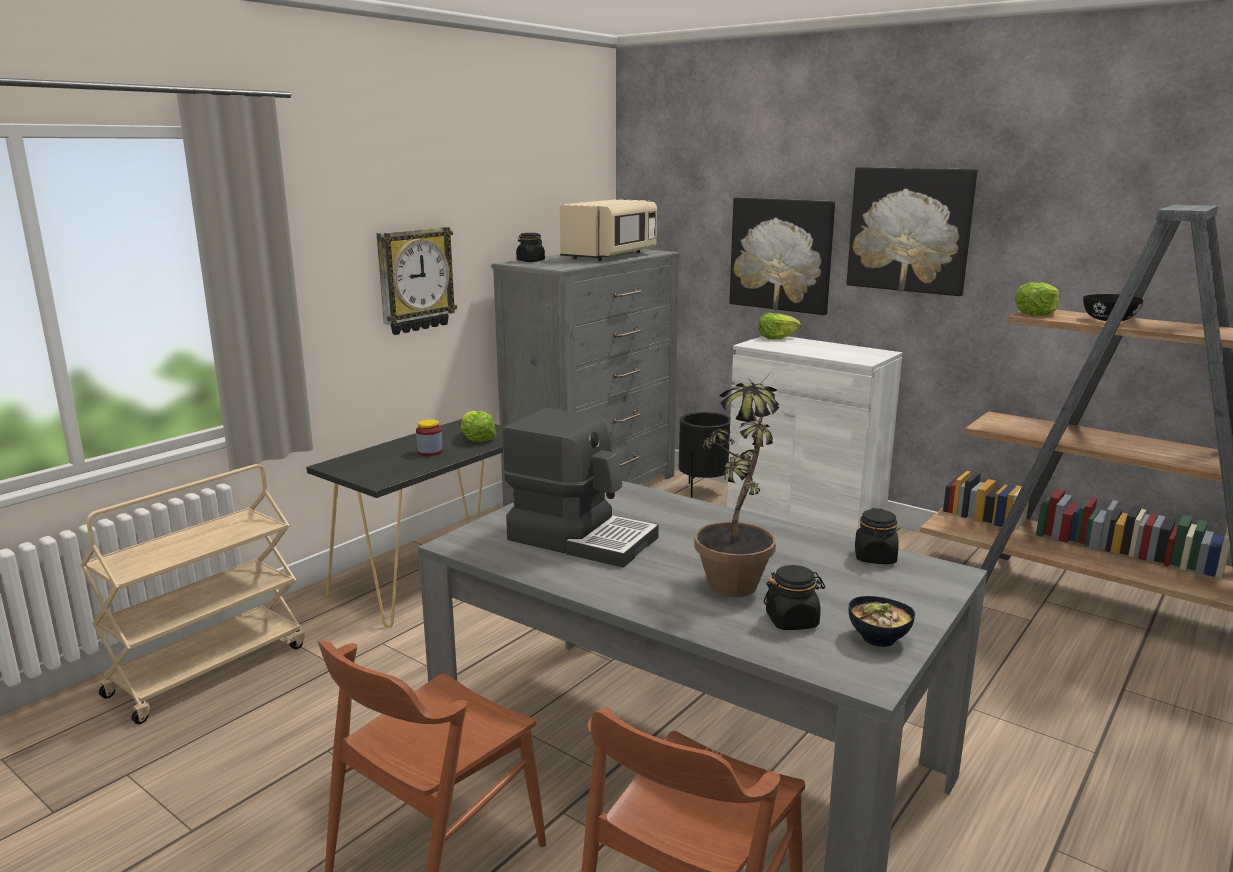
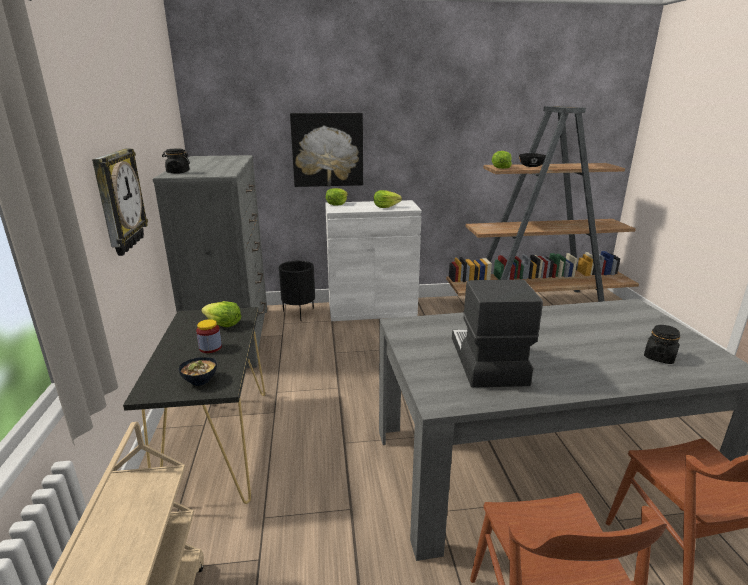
camera: 45 degrees left, 5 degrees up
(582, 538) = (486, 361): coffee machine -> coffee machine turned 75 degrees counterclockwise
(611, 256) = (221, 162): beige microwave -> none
(737, 578) = (593, 346): potted plant -> none
(832, 352) = (385, 207): none -> lettuce
(875, 557) = (601, 310): black jar -> none
(877, 638) = (694, 348): bowl -> bowl (199, 380)
(910, 230) = (410, 128): picture -> none

